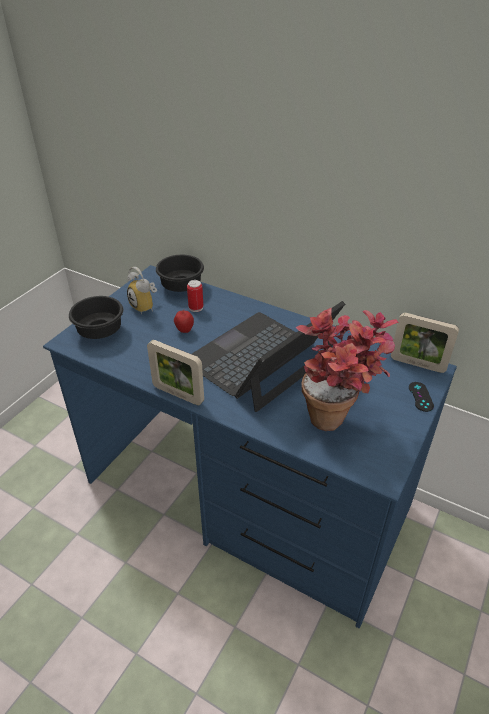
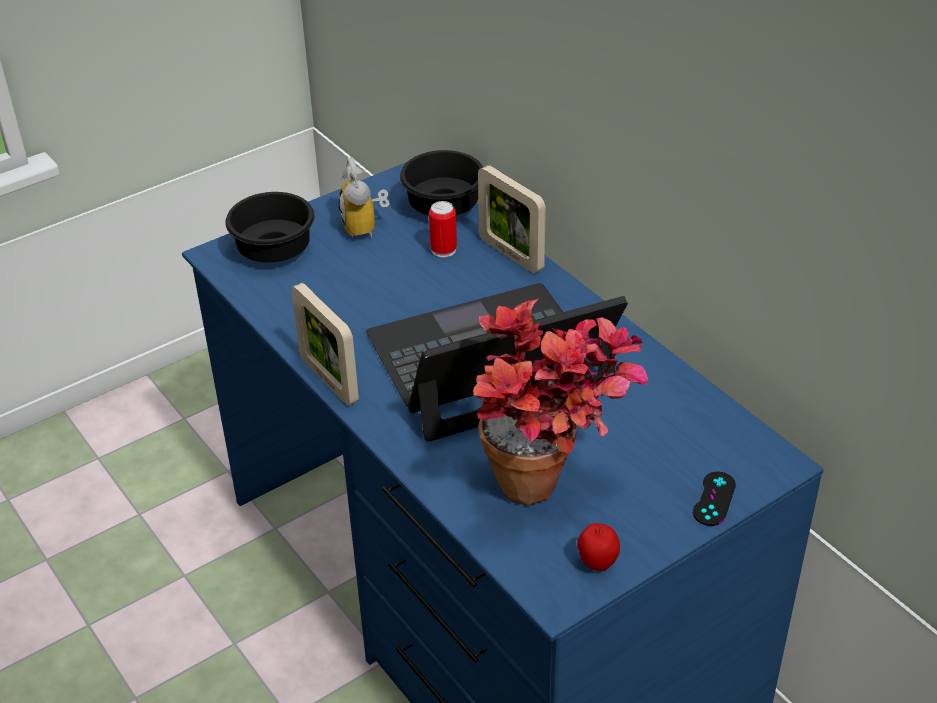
camera: 25 degrees right, 0 degrees up
(184, 330) = (401, 283): apple -> apple (597, 563)
(417, 364) = (752, 445): picture frame -> picture frame (511, 255)

